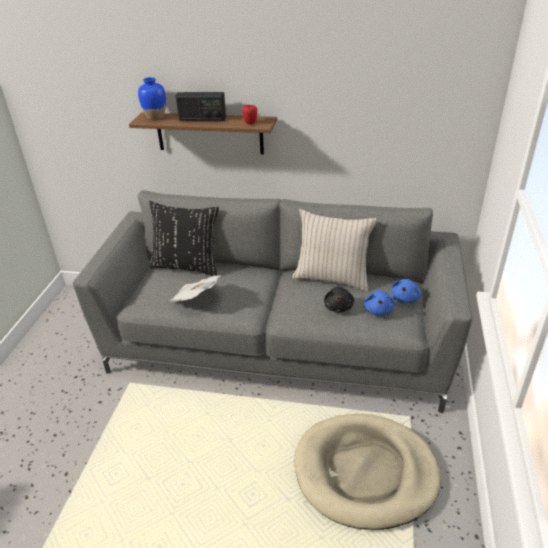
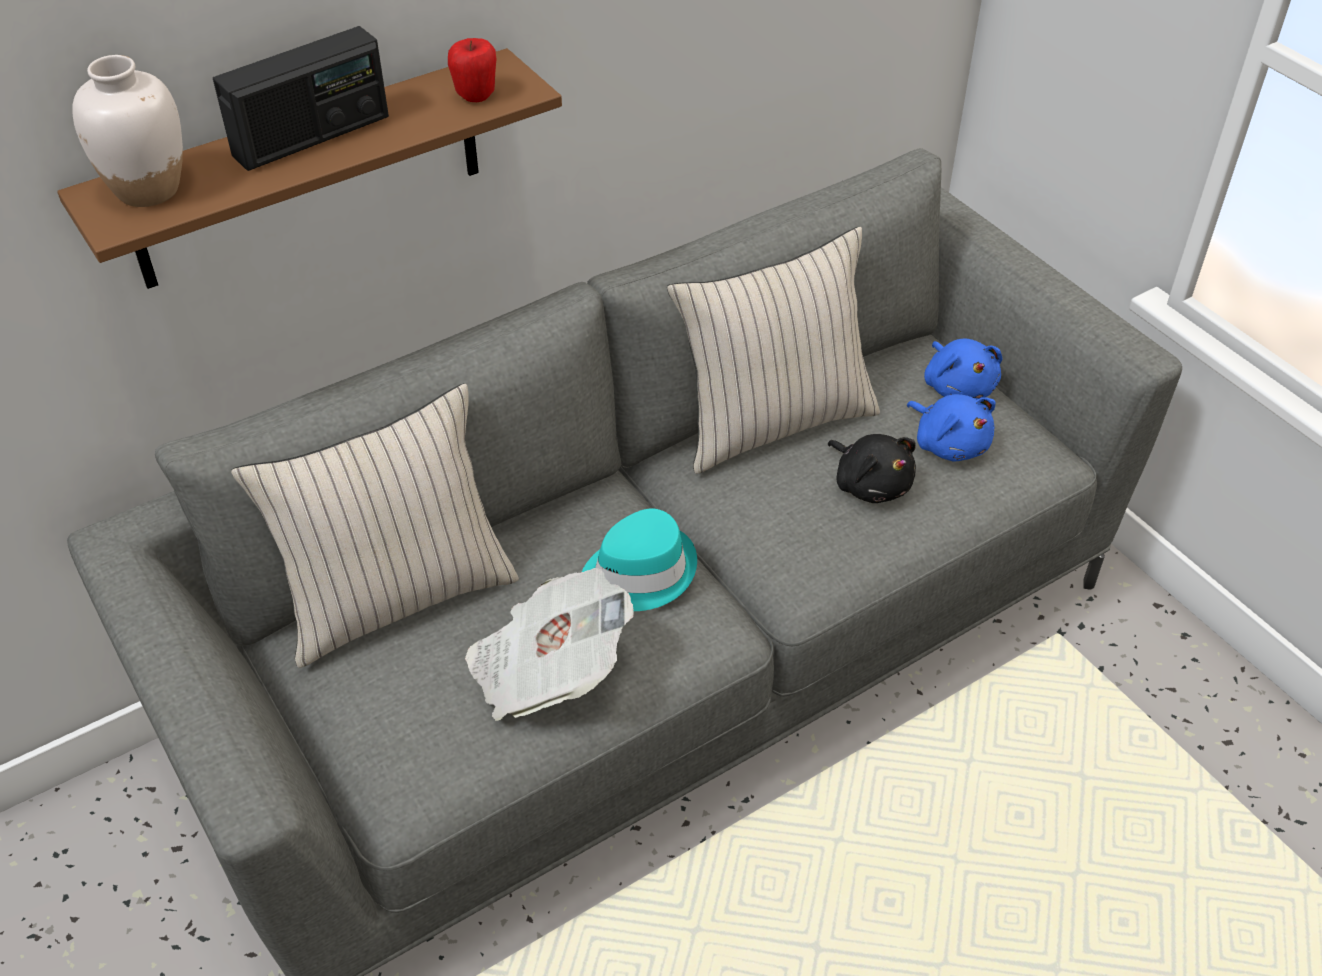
camera: 45 degrees left, 10 degrees up
(155, 117) = (147, 190): blue vase -> white vase
(187, 266) = (397, 597): black pillow -> beige pillow
(247, 292) = (639, 572): none -> turquoise hat
(365, 472) = (1108, 802): beige dog bed -> none

